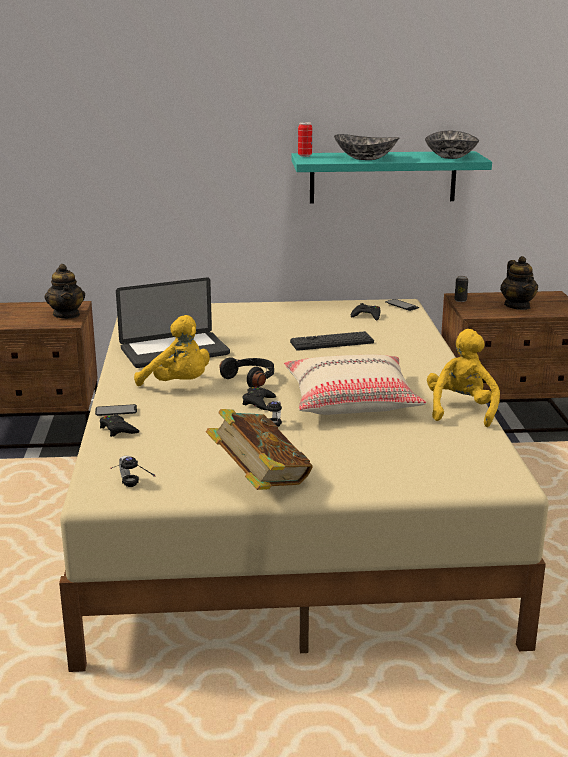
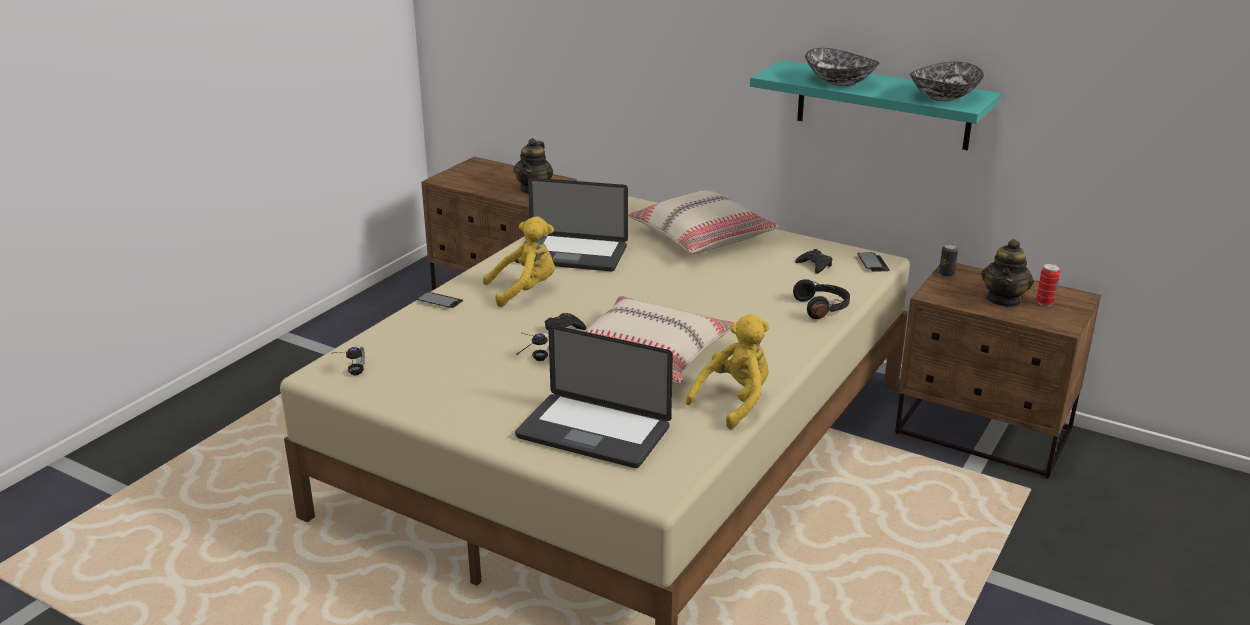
camera: 35 degrees right, 5 degrees up
(118, 430) = (417, 319): black game controller -> none
(178, 385) = (525, 290): yellow plush toy -> yellow plush toy turned 90 degrees counterclockwise
(251, 379) = (593, 304): black headphones -> black headphones (823, 308)
(257, 317) = (701, 237): none -> beige pillow
(260, 482) = (448, 408): book -> none
(304, 155) = (784, 66): can -> can (1044, 303)
(332, 342) = (729, 286): keyboard -> none
(401, 460) = (593, 432): none -> laptop

